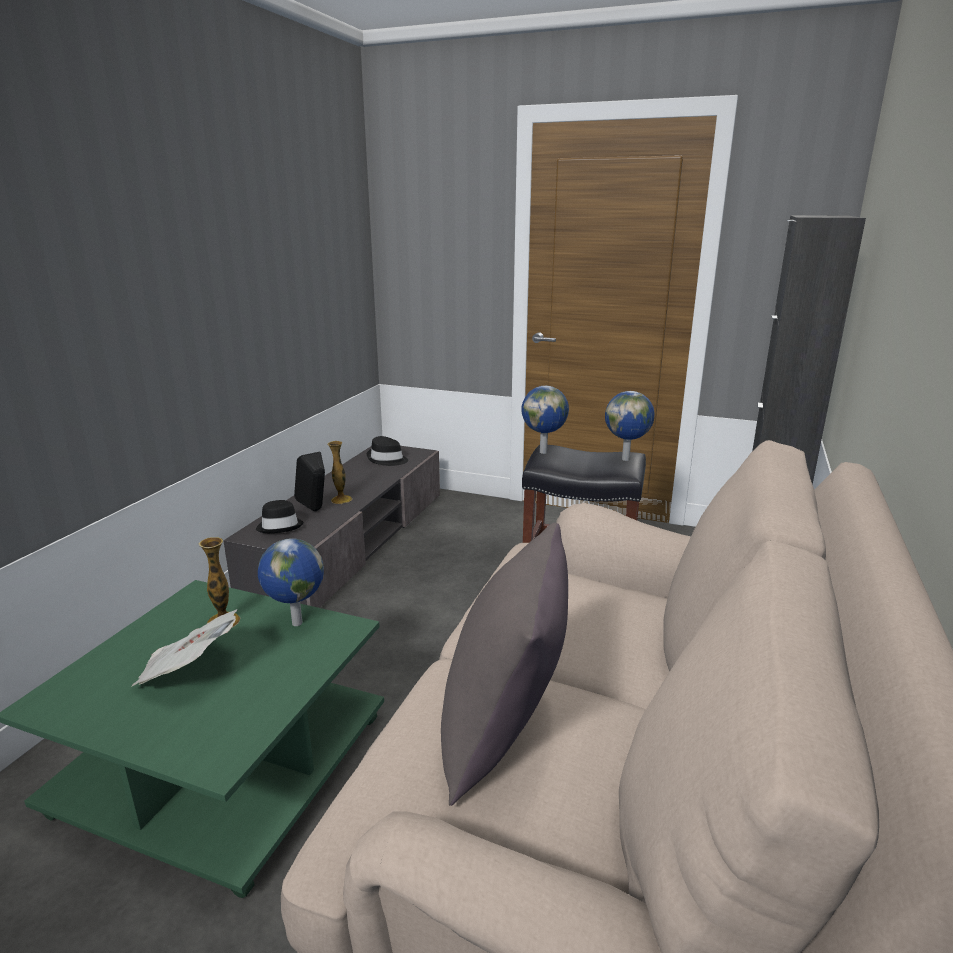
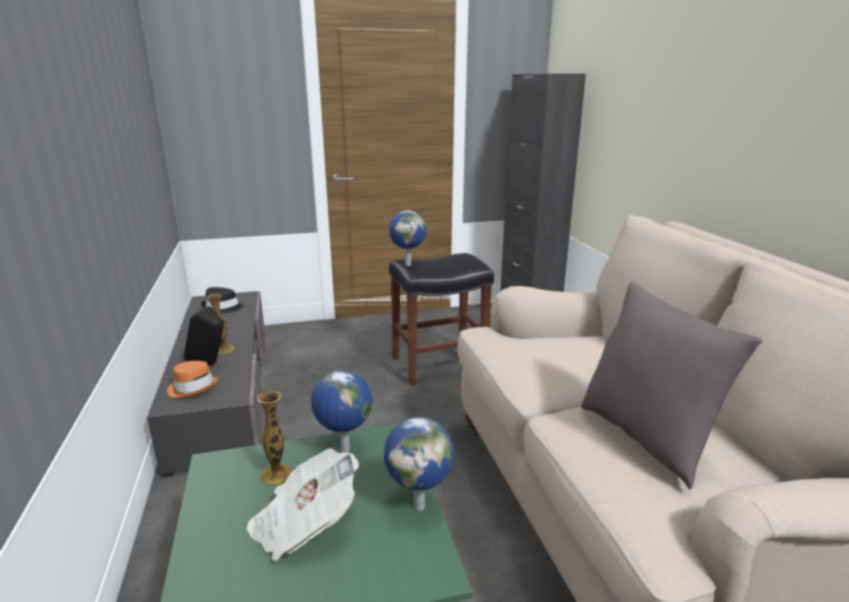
camera: 35 degrees left, 0 degrees up
(280, 526) = (193, 387): black hat -> orange hat
(626, 459) = (467, 257): globe -> globe (420, 505)

